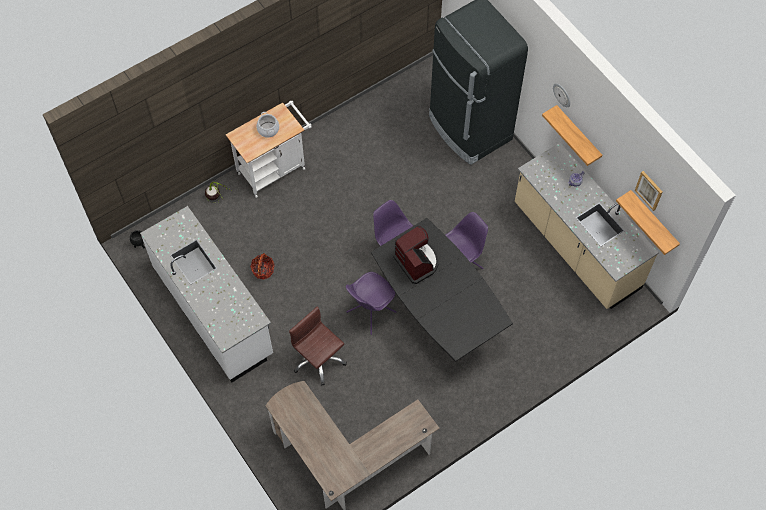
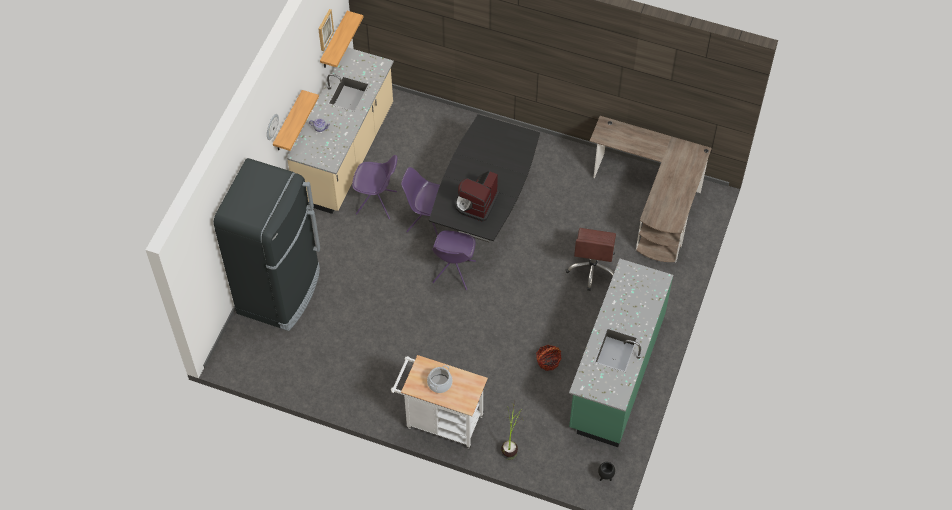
camera: 125 degrees left, 5 degrees down
(214, 311) = (615, 372): white counter -> green counter
(370, 312) = (521, 259): purple chair -> purple chair (377, 203)

